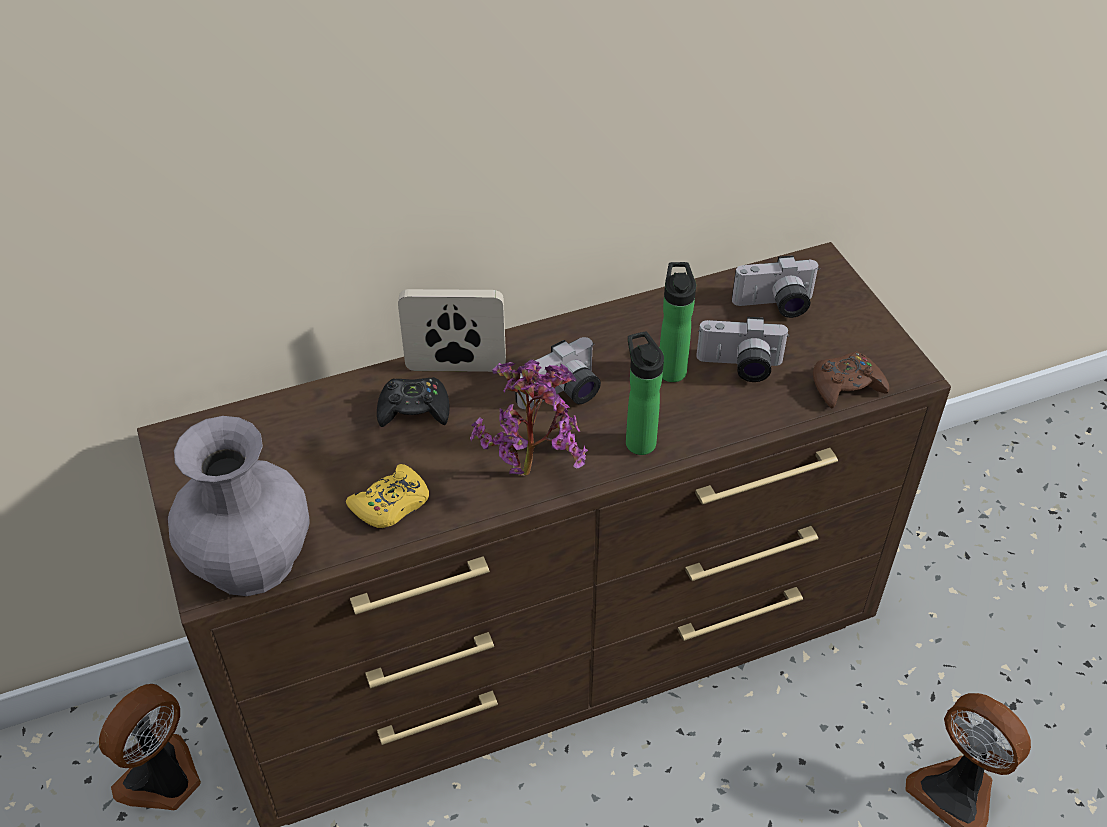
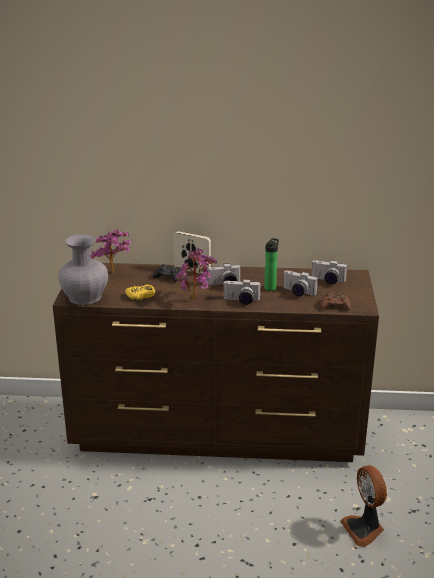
camera: 25 degrees right, 20 degrees down
(163, 779) = (45, 424): fan -> none
(272, 446) = (114, 274): none -> potted plant
(638, 440) = (241, 301): bottle -> camera

